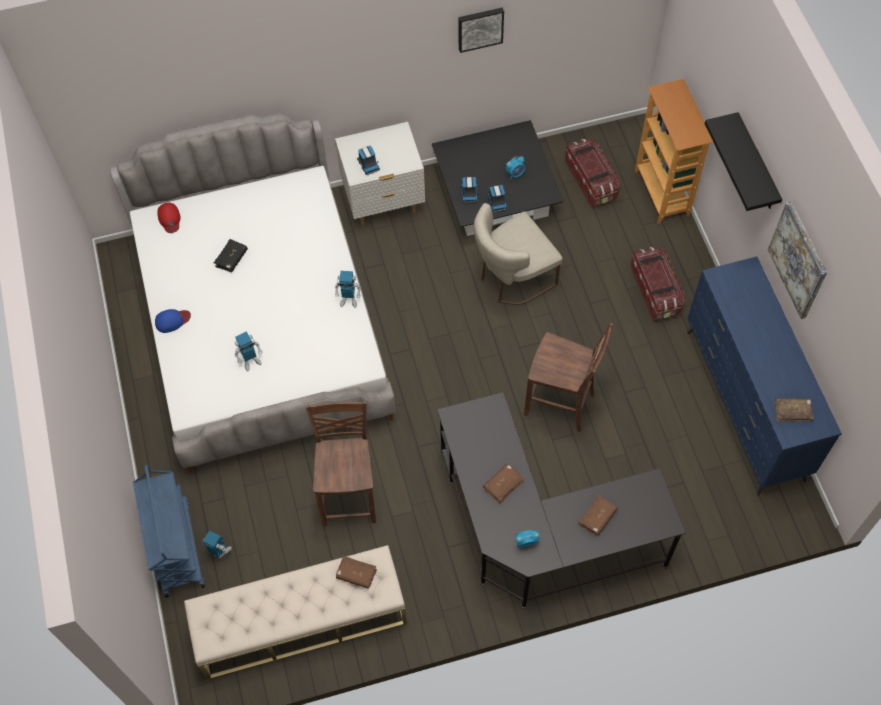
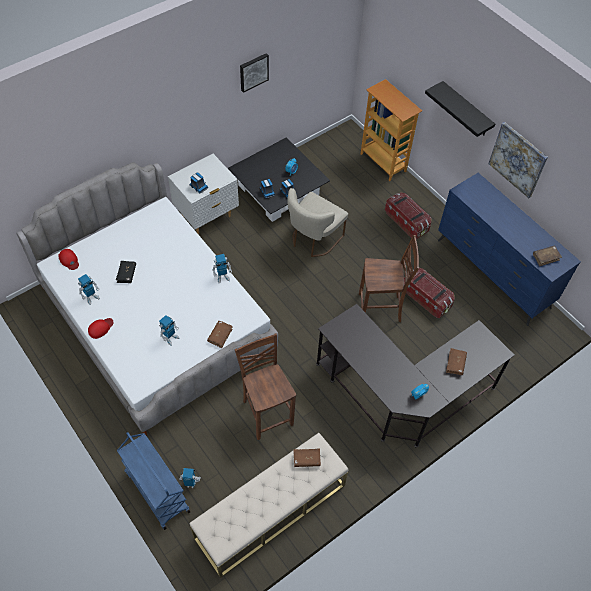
camera: 25 degrees left, 5 degrees down
(172, 321) = (100, 328): blue cap -> red cap
(177, 277) = (91, 297): none -> toy robot
(503, 485) = (385, 363): brown book -> brown book (220, 335)
(591, 181) = (336, 167): storage box -> storage box (426, 298)

